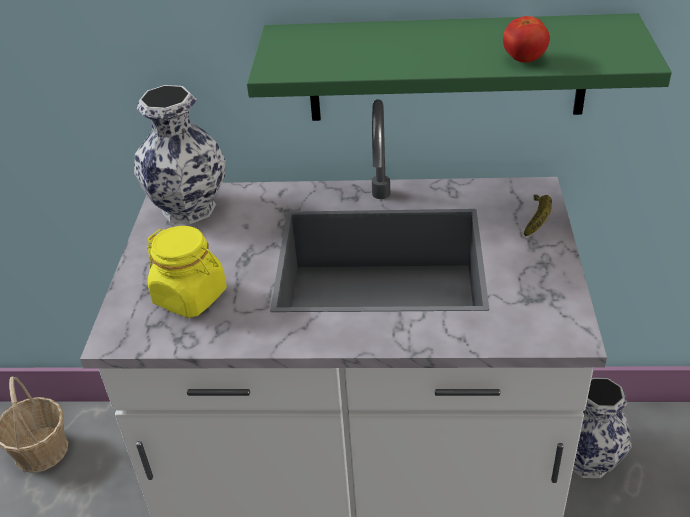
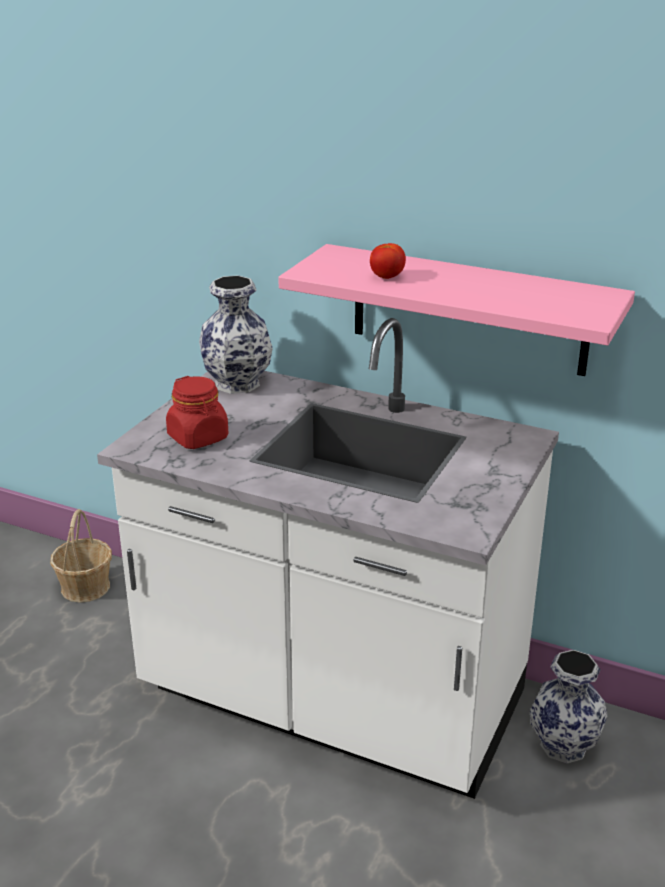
camera: 20 degrees right, 10 degrees down
(191, 296) = (198, 438): yellow jar -> red jar
(446, 69) = (468, 310): green shelf -> pink shelf
(524, 59) = (499, 301): tomato -> tomato (387, 277)
(538, 220) = (512, 456): banana -> none

